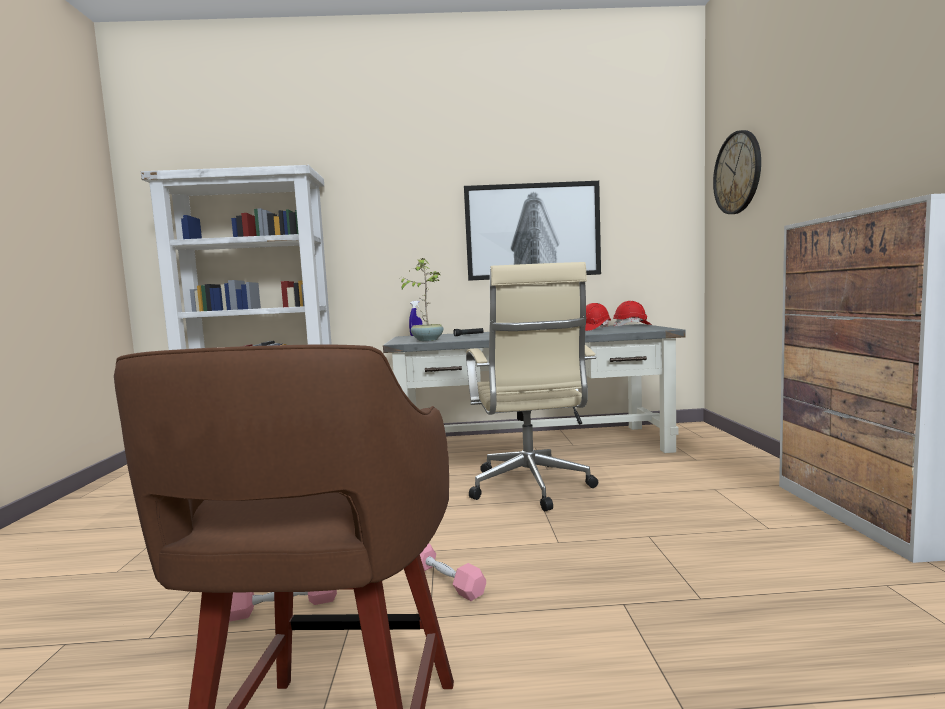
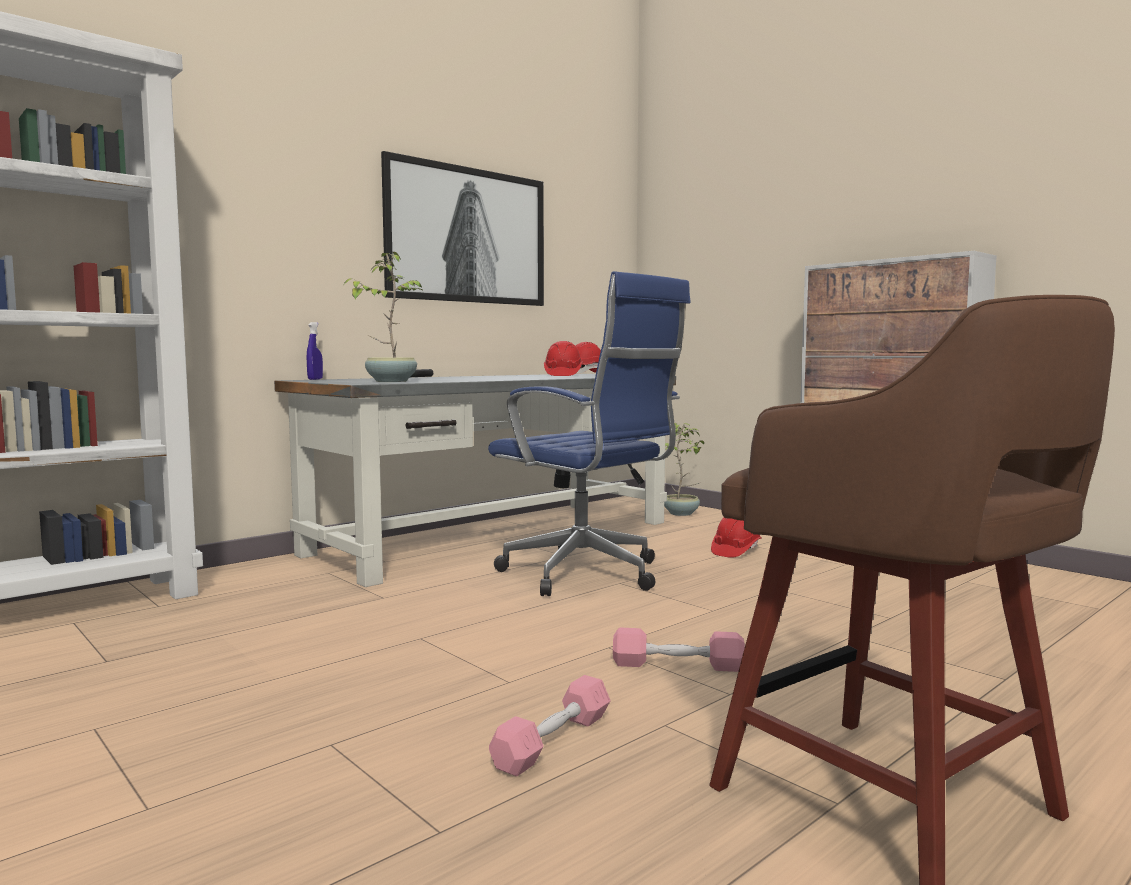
camera: 40 degrees left, 0 degrees up
(531, 488) = (588, 575): beige office chair -> blue office chair
(686, 491) = (735, 551): none -> red hard hat
(708, 446) = (682, 513): none -> potted plant
(737, 173) = (695, 203): wall clock -> none

